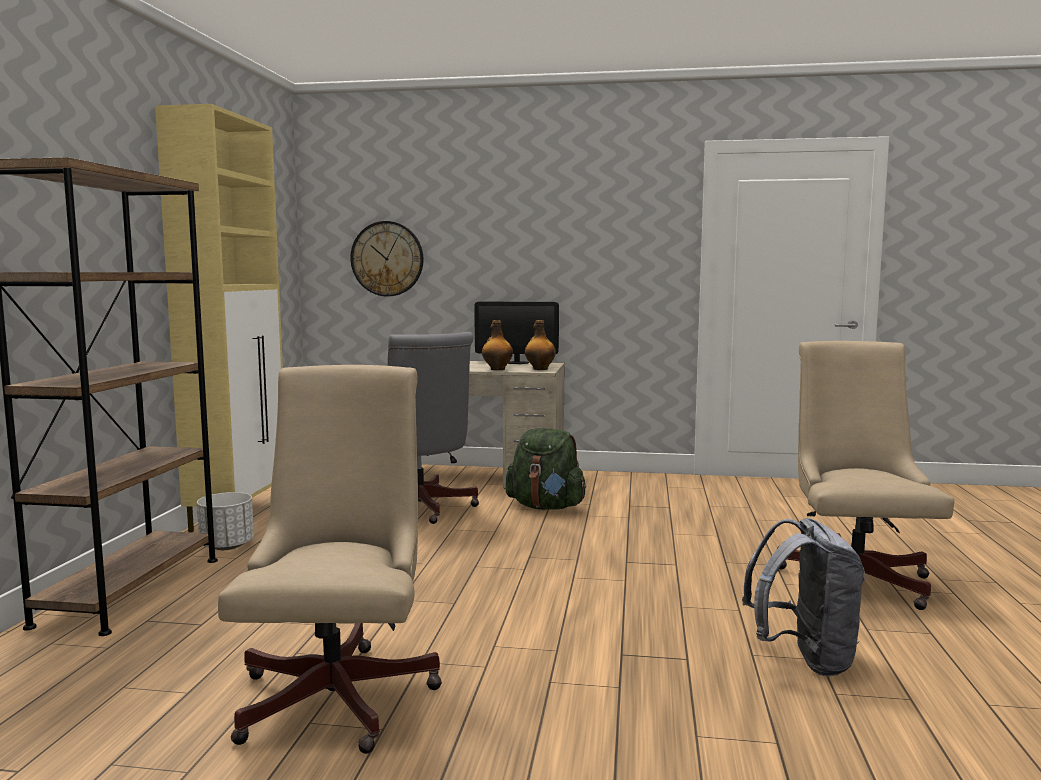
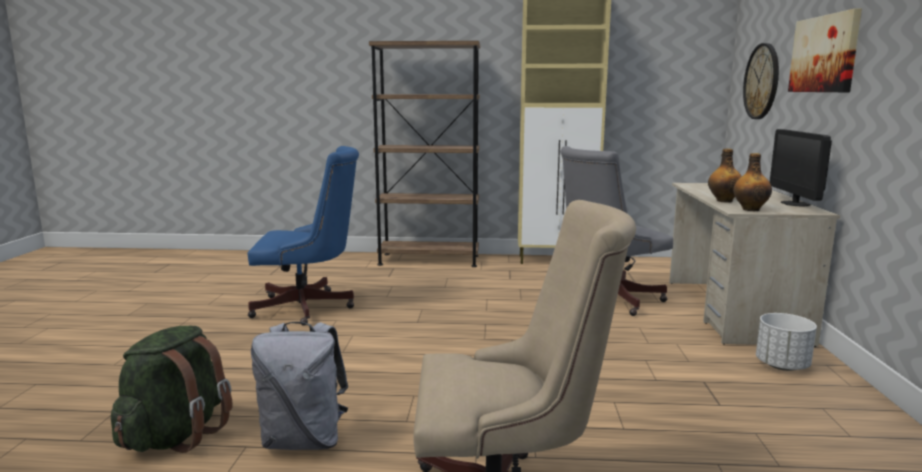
camera: 85 degrees right, 5 degrees up
(226, 546) = (498, 265): white planter -> white planter (781, 365)
(341, 691) = (309, 308): beige office chair -> blue office chair
(504, 237) = (824, 54): none -> picture
(546, 507) = (657, 342): green backpack -> green backpack (177, 435)

